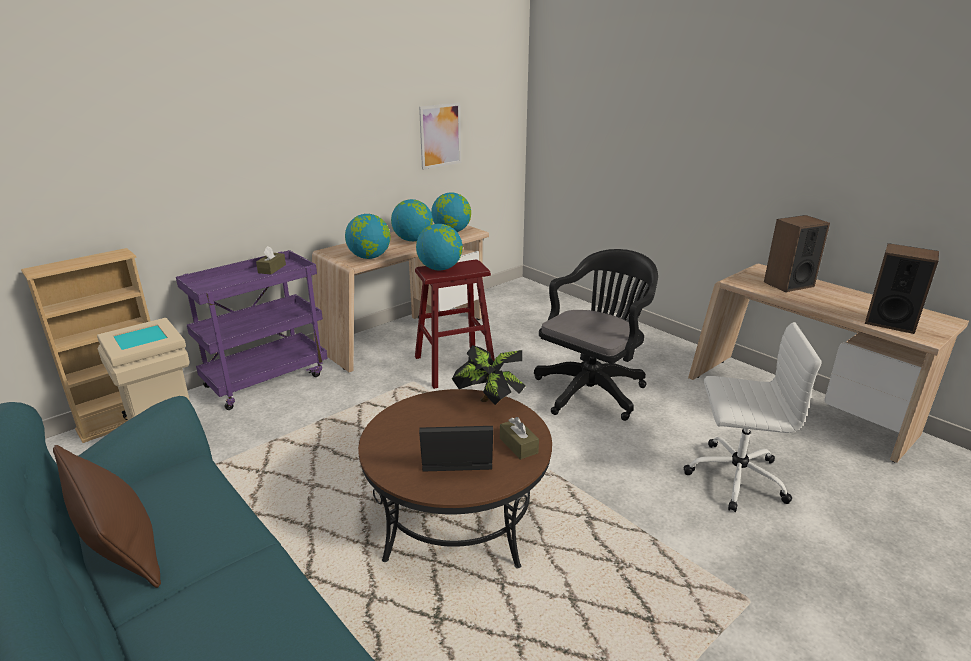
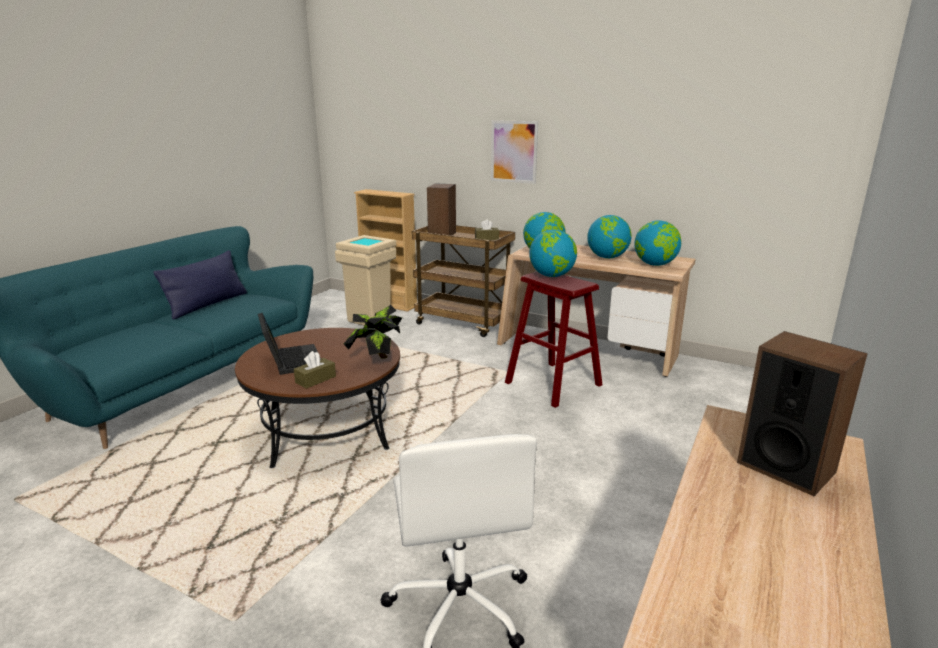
camera: 70 degrees right, 5 degrees down
(118, 544) = (207, 305): brown pillow -> blue pillow
(266, 379) = (464, 323): purple cart -> brown cart
(440, 135) = (704, 162): picture -> picture (514, 151)
(593, 389) = (582, 469): black office chair -> none
(890, 322) = (715, 585): speaker -> speaker (442, 234)

